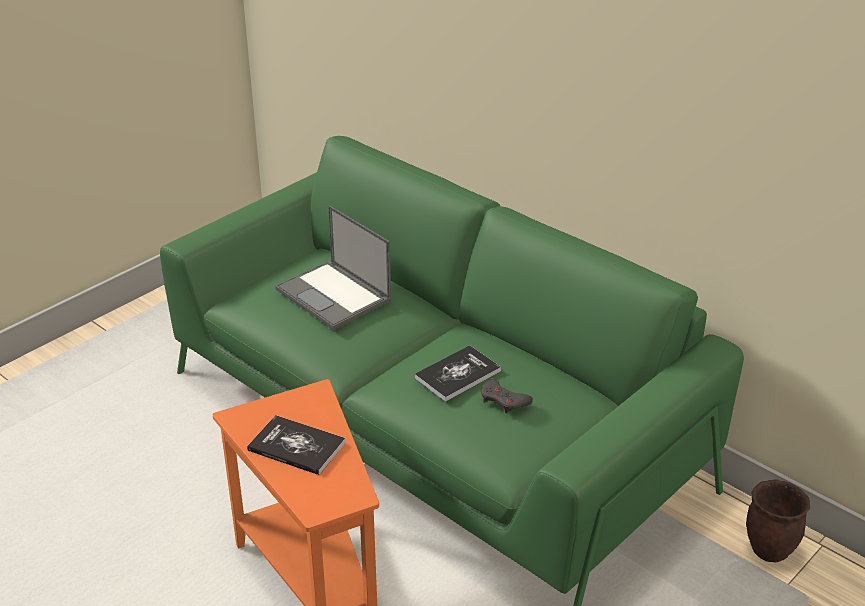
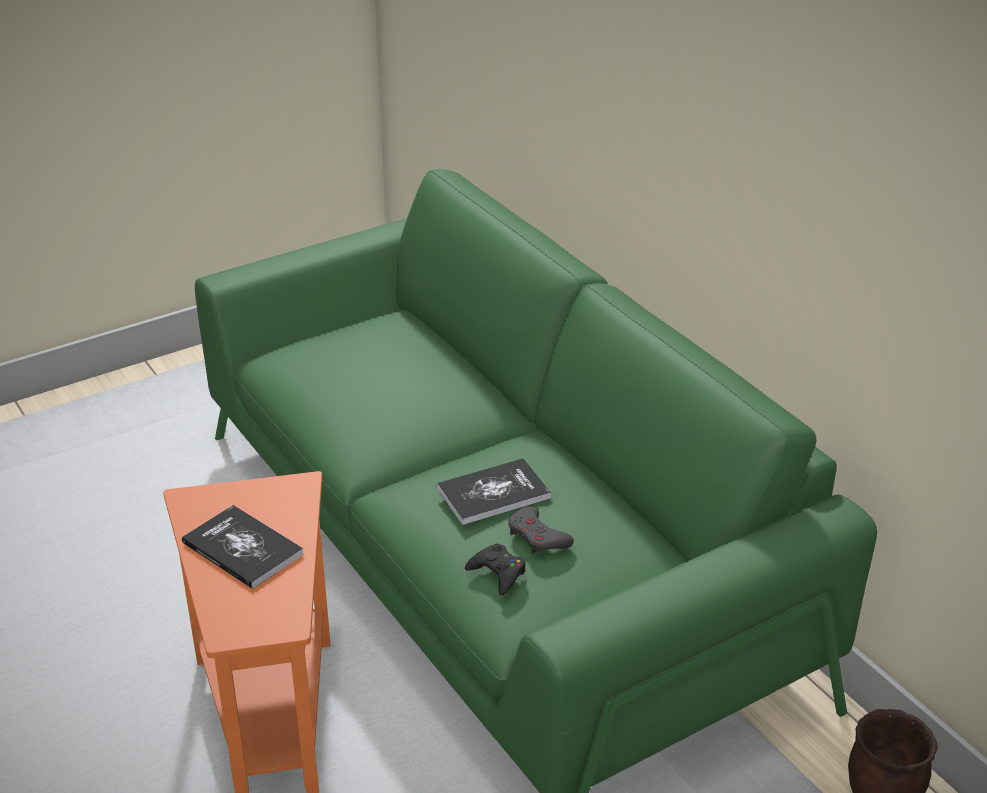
camera: 15 degrees right, 0 degrees up
(334, 295) = (386, 369): laptop -> none
(486, 432) = (498, 573): none -> black game controller

